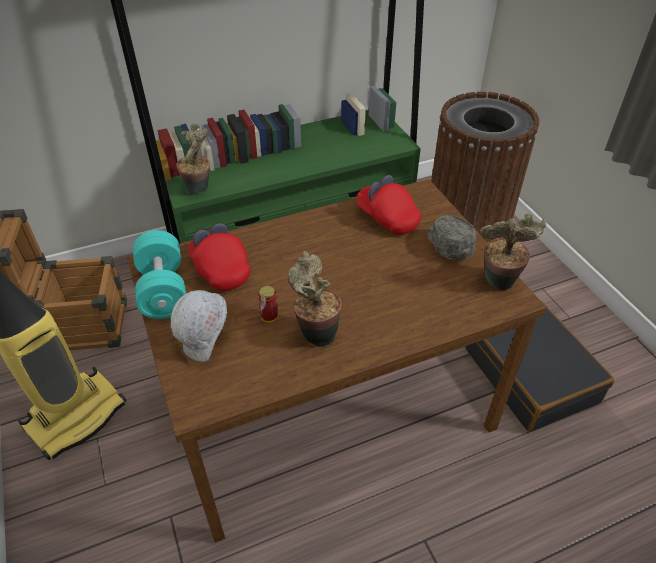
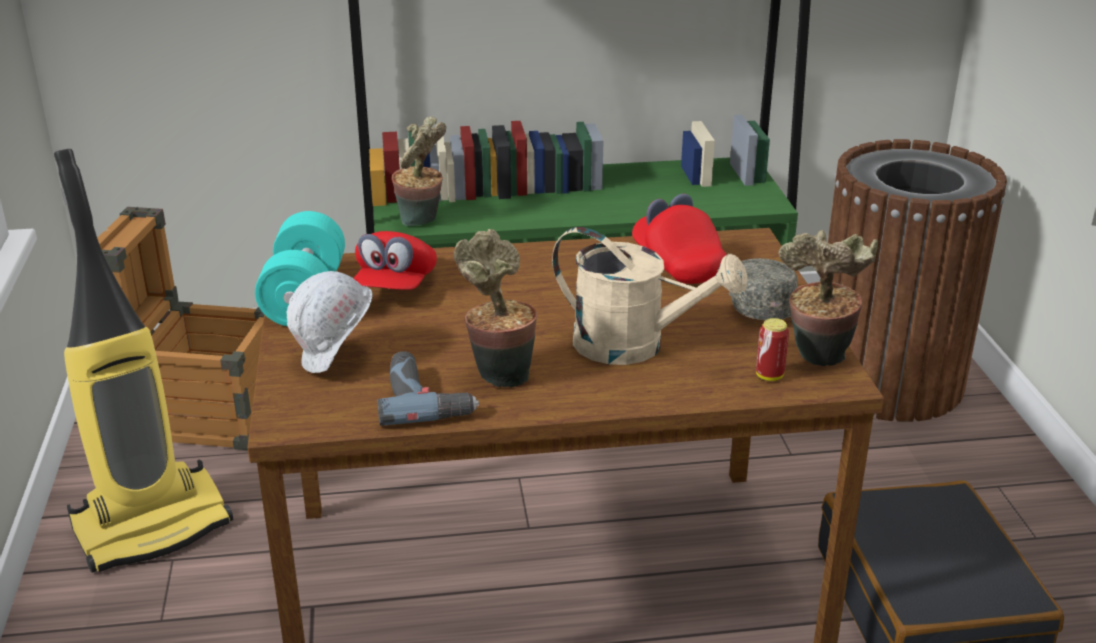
camera: 15 degrees right, 15 degrees down
(220, 269) = (396, 286): red cap -> red cap turned 150 degrees counterclockwise
(269, 317) = (440, 346): can -> can (769, 376)
(277, 365) = (426, 398): none -> power drill
(389, 293) = (634, 346): none -> beige watering can

